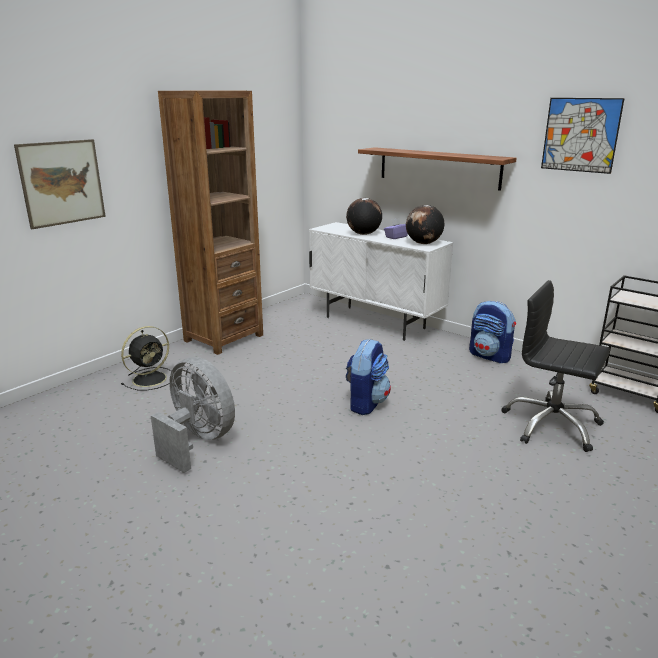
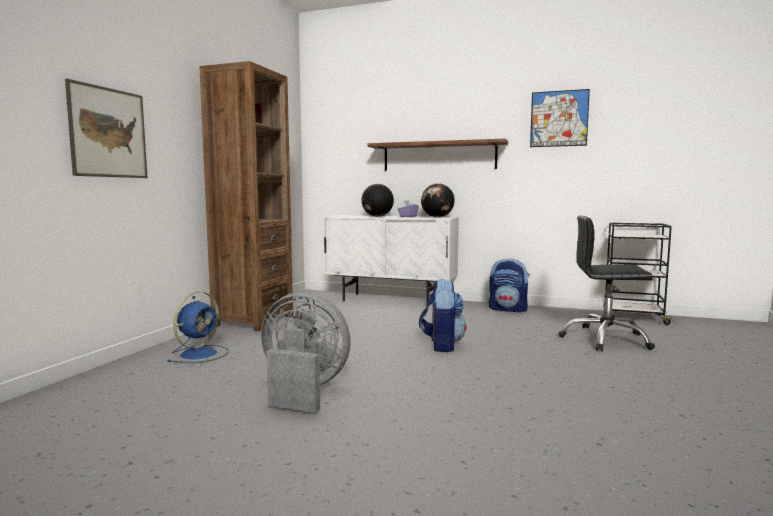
camera: 20 degrees left, 15 degrees down
(151, 378) = (200, 354): black fan -> blue fan

